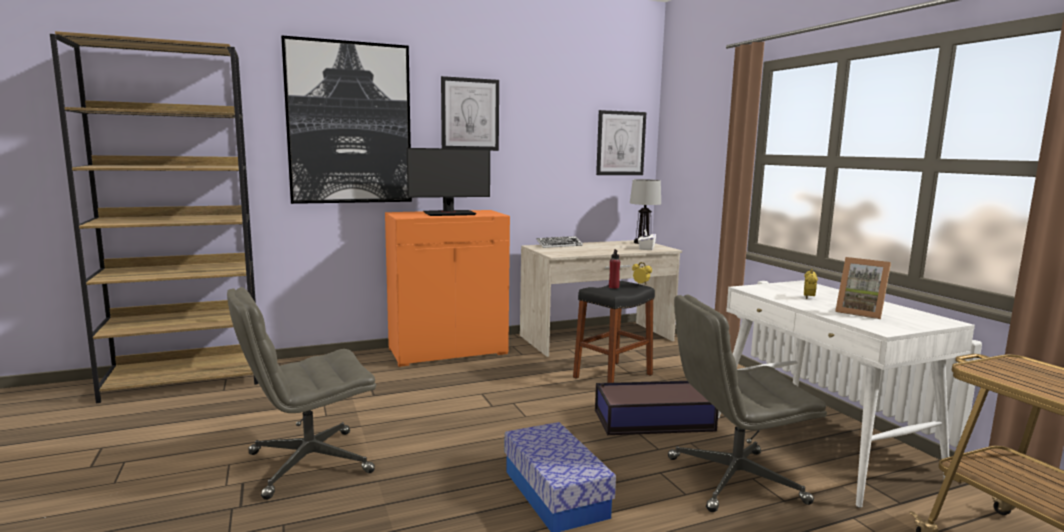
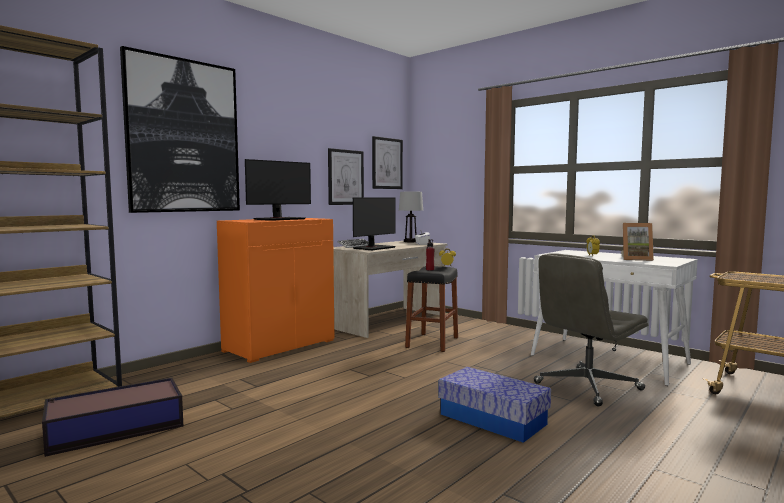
camera: 25 degrees left, 5 degrees down
(308, 464) = (267, 445): grey office chair -> none
(470, 114) = (282, 134): picture -> picture (345, 177)
(572, 250) = (373, 248): none -> monitor
(651, 420) = (494, 363): storage box -> storage box (114, 428)

